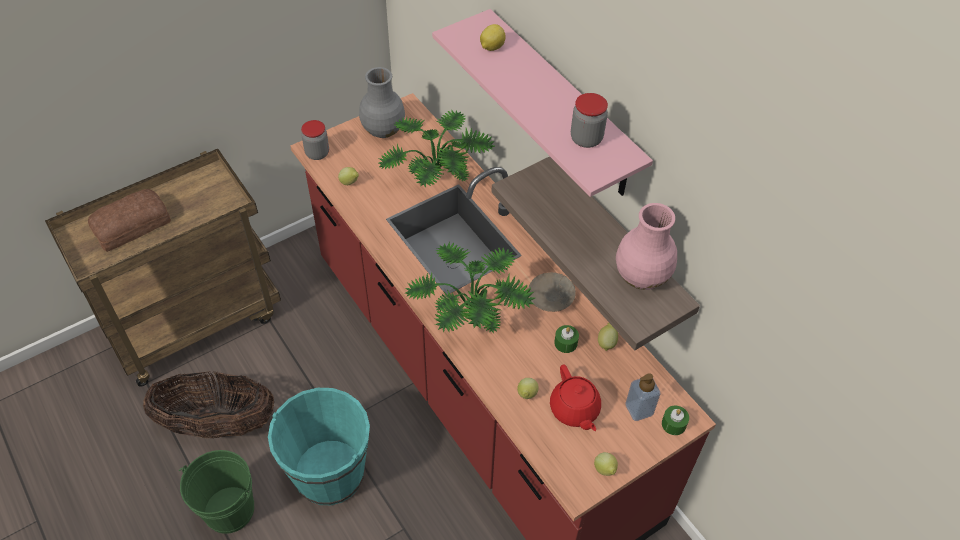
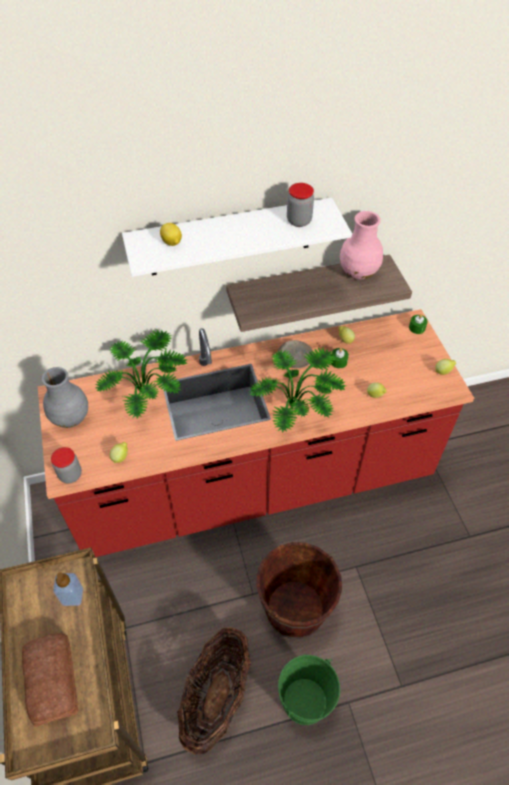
camera: 70 degrees left, 0 degrees up
(329, 473) = (294, 610): turquoise bucket -> brown bucket
(562, 106) = (230, 238): pink shelf -> white shelf
(574, 410) = (394, 373): red teapot -> none
(639, 409) = (402, 341): soap dispenser -> soap dispenser (72, 596)

